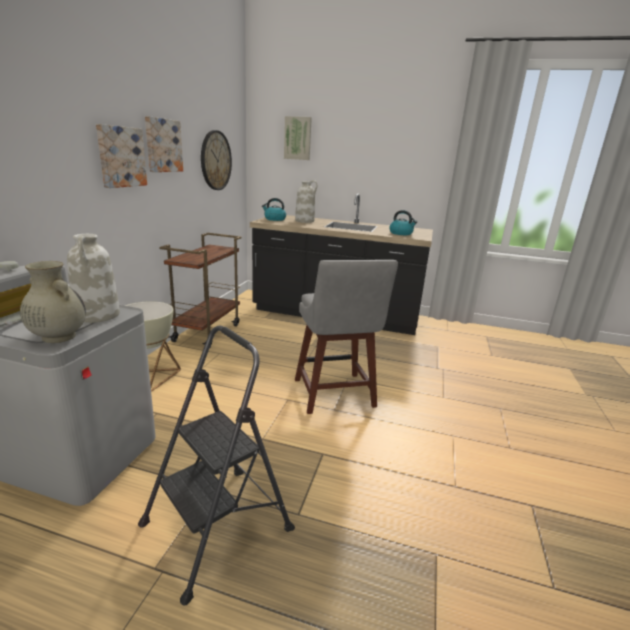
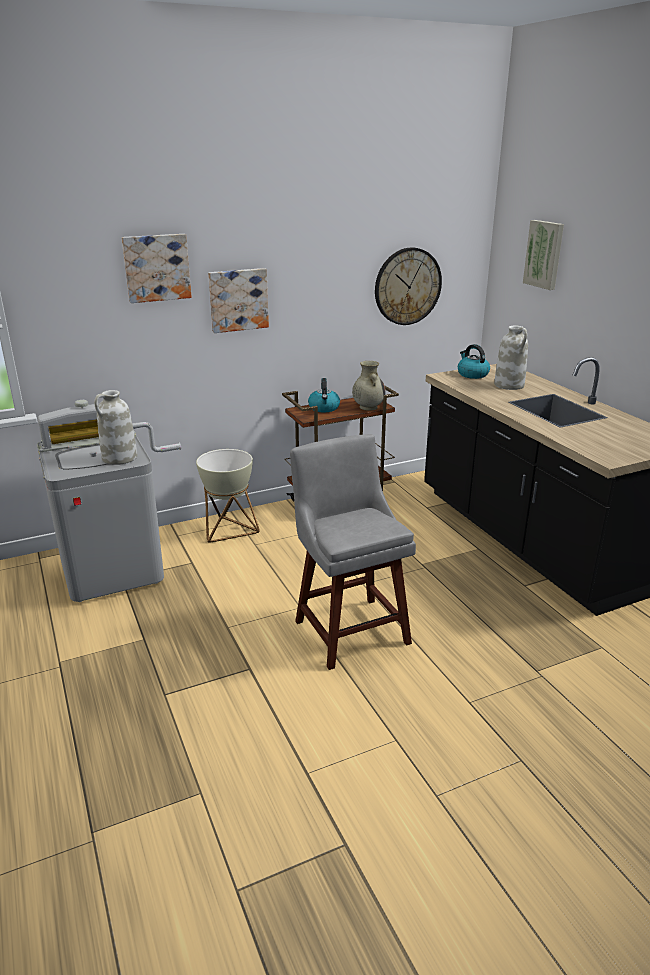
camera: 50 degrees right, 5 degrees up
(58, 336) = (74, 468): beige vase -> beige vase (368, 407)
(162, 145) = (304, 280): picture -> picture (156, 267)
(221, 523) = (119, 664): black step ladder -> none
(334, 395) = (349, 628): grey chair -> grey chair turned 120 degrees clockwise
(401, 233) = (601, 442): kettle -> kettle (324, 408)

